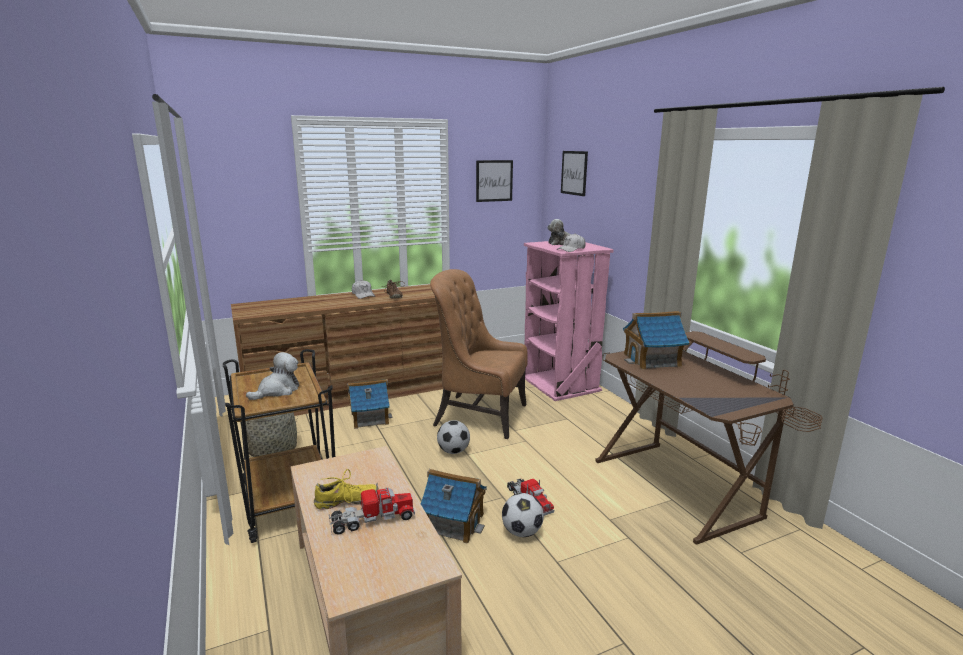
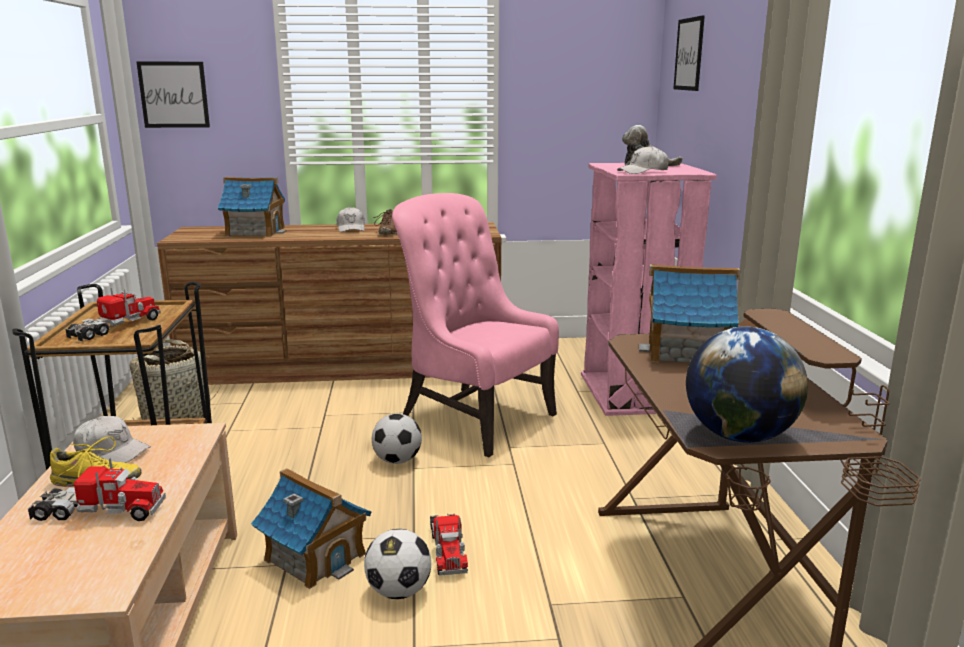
camera: 20 degrees right, 0 degrees up
(277, 391) = (115, 328): plush toy -> toy truck
(331, 479) = (112, 451): none -> white cap
(369, 418) = (324, 400): toy house -> toy house (255, 232)
(479, 415) = (474, 418): brown chair -> pink chair
(494, 181) = (574, 71): picture -> picture (174, 94)
(728, 406) = (738, 436): none -> globe

